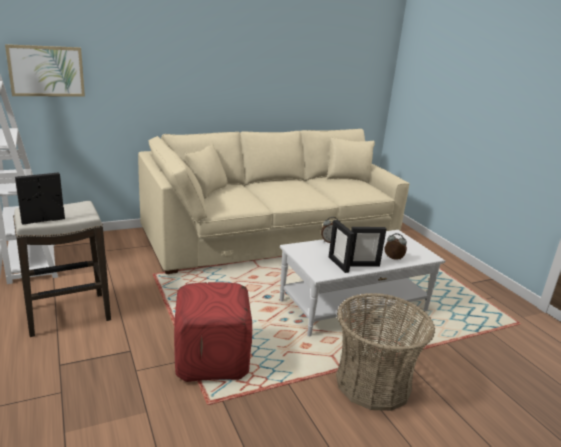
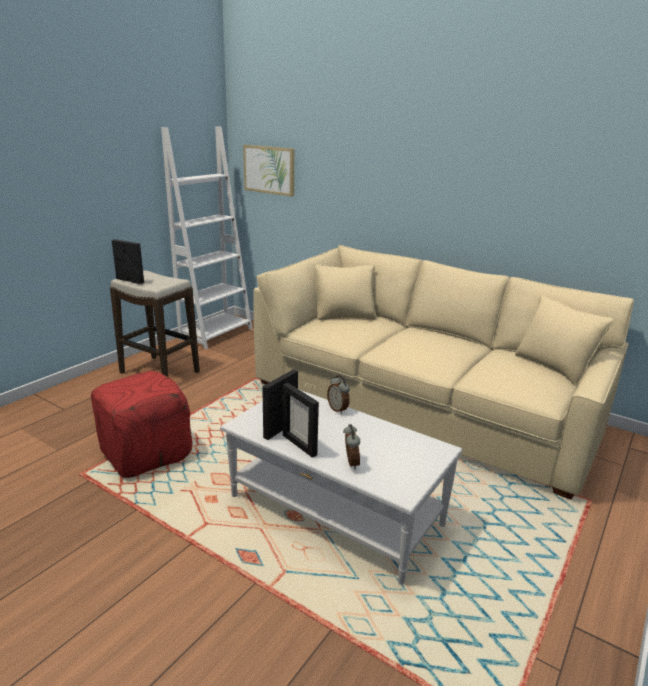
camera: 60 degrees right, 0 degrees up
(373, 383) = (176, 573): basket -> none

